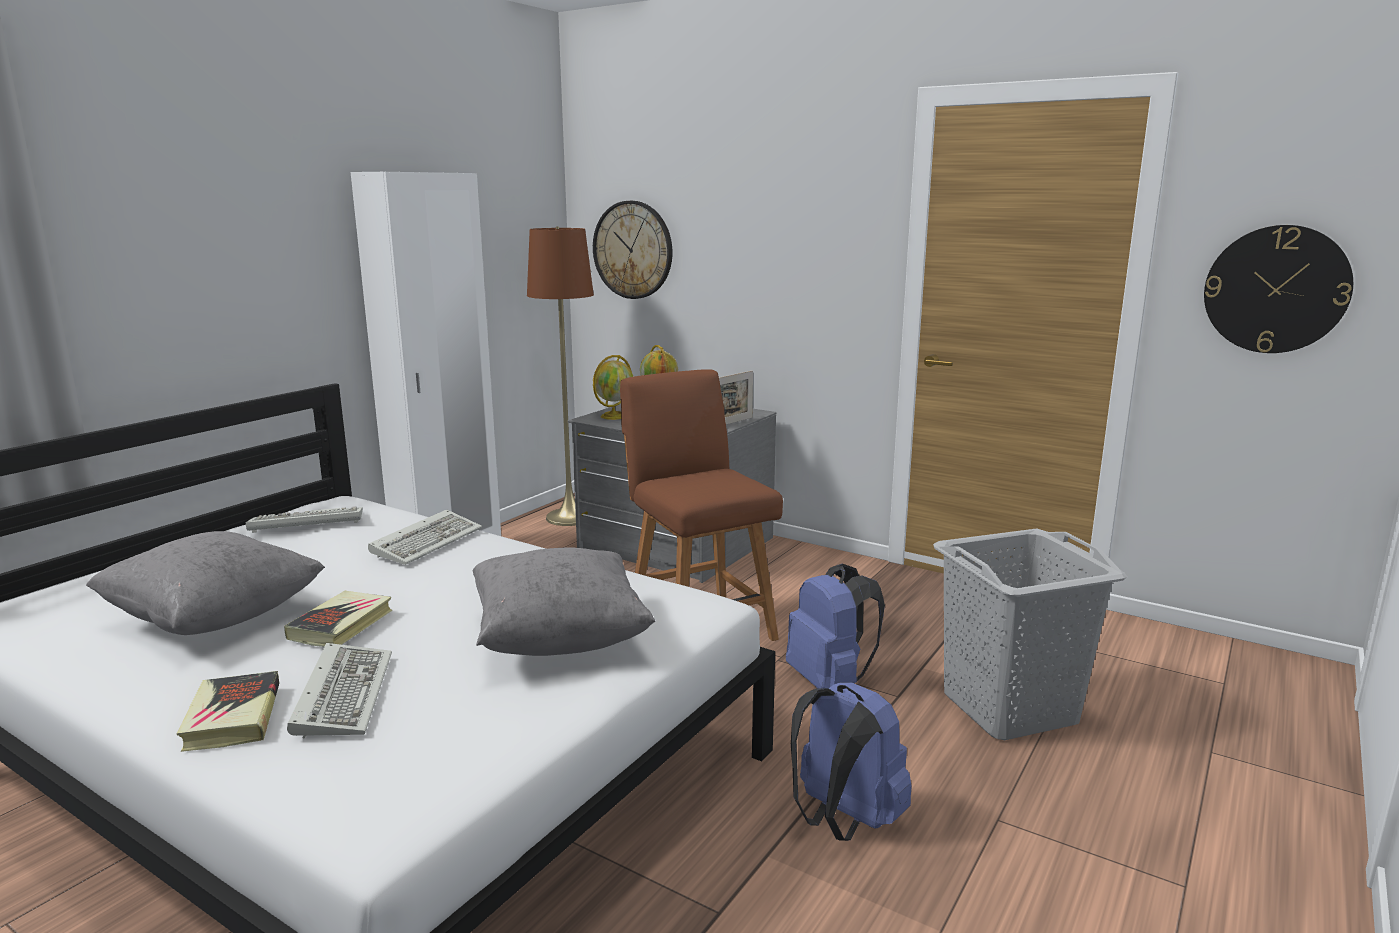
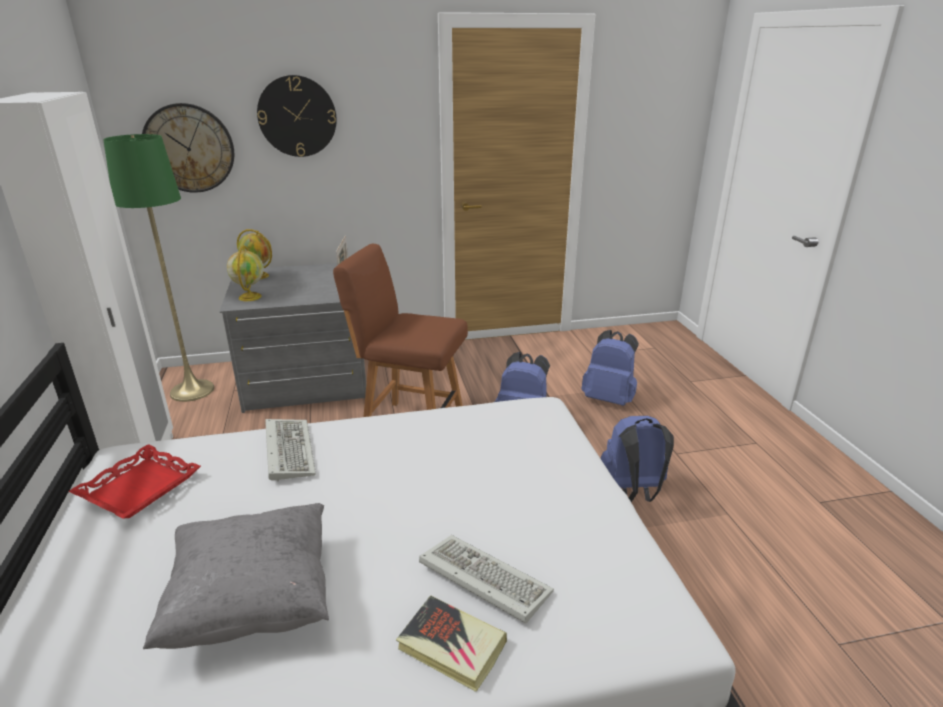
camera: 45 degrees left, 10 degrees up
(304, 523) = (139, 488): keyboard -> red tray
(341, 625) = (371, 541): book -> none
(559, 639) = (515, 468): grey pillow -> none
(570, 517) = (192, 390): brown floor lamp -> green floor lamp
(1010, 709) = (609, 399): grey laundry basket -> blue backpack
(1276, 289) = (643, 140): wall clock -> wall clock (297, 116)

